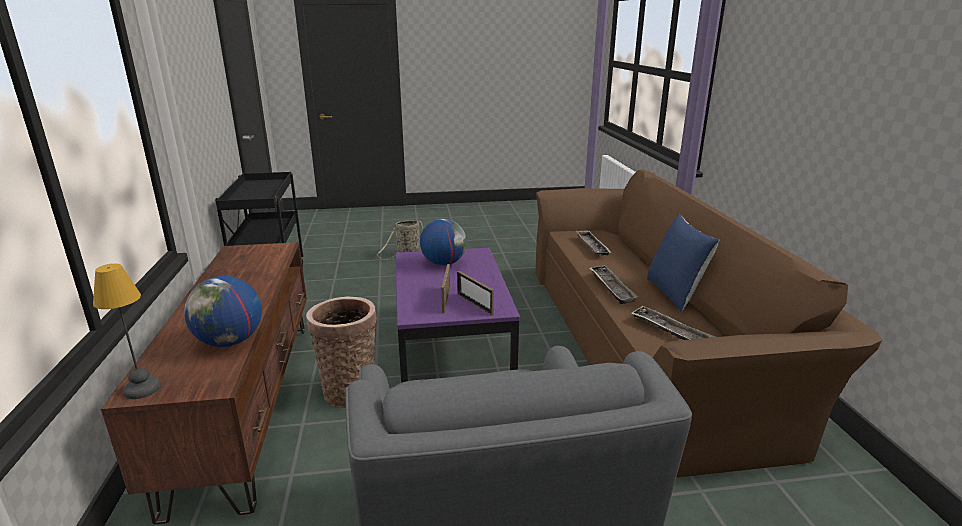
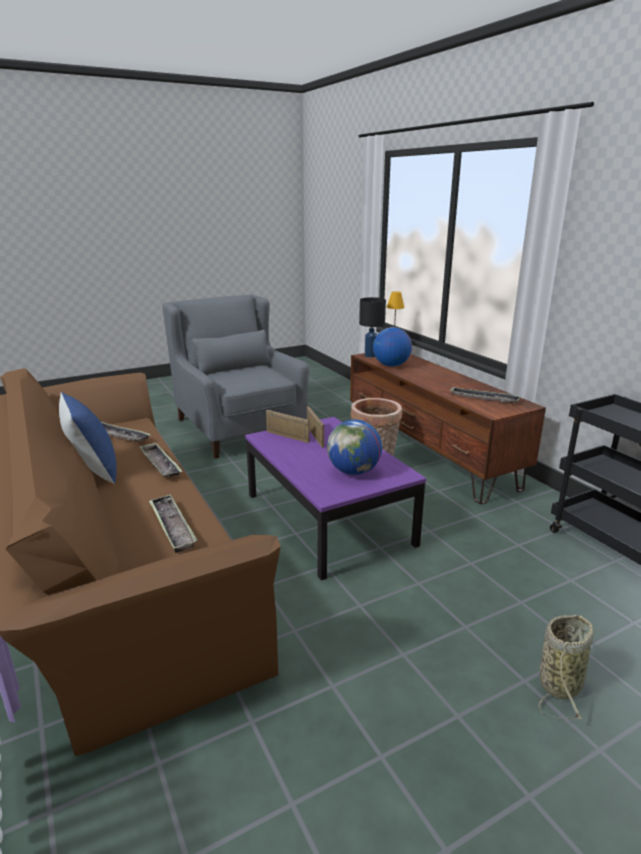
camera: 160 degrees right, 0 degrees up
(206, 384) = (370, 355): none -> black table lamp
(252, 262) = (483, 398): none -> tray

